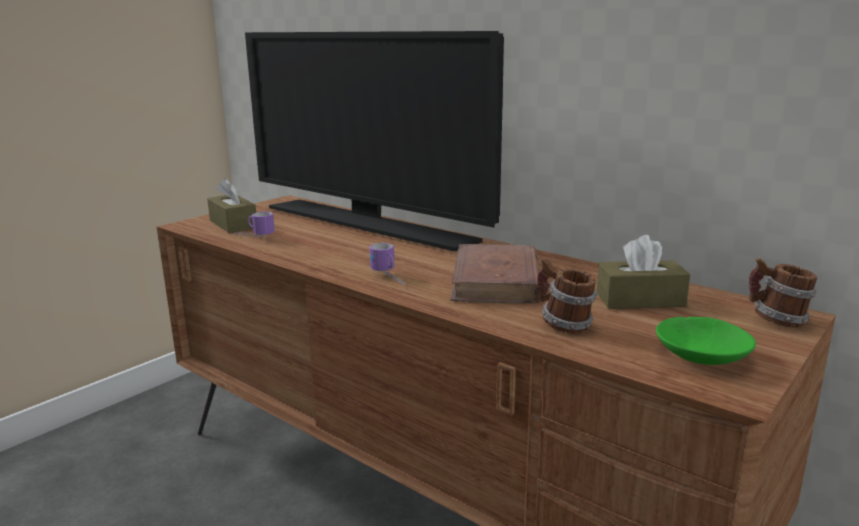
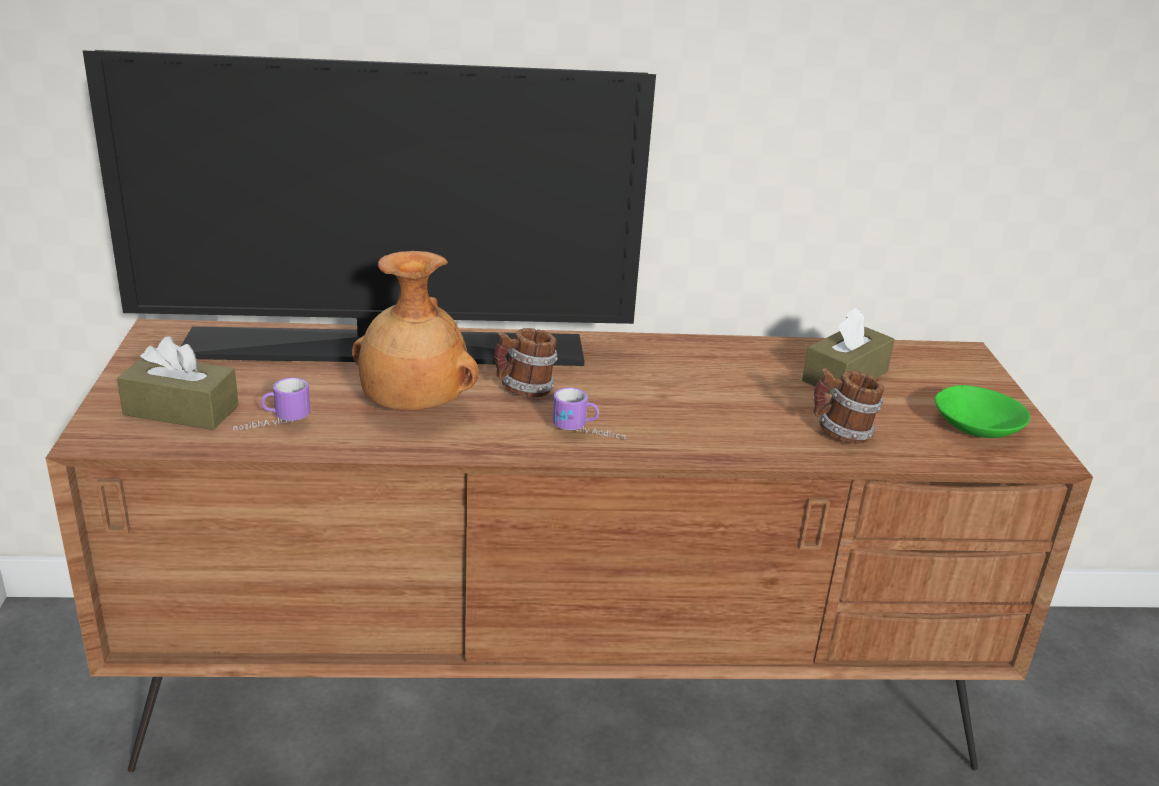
camera: 45 degrees left, 10 degrees up
(327, 246) = (413, 407): none -> brown vase
(496, 280) = (694, 396): brown book -> none
(776, 321) = (962, 365): mug -> mug (524, 390)

